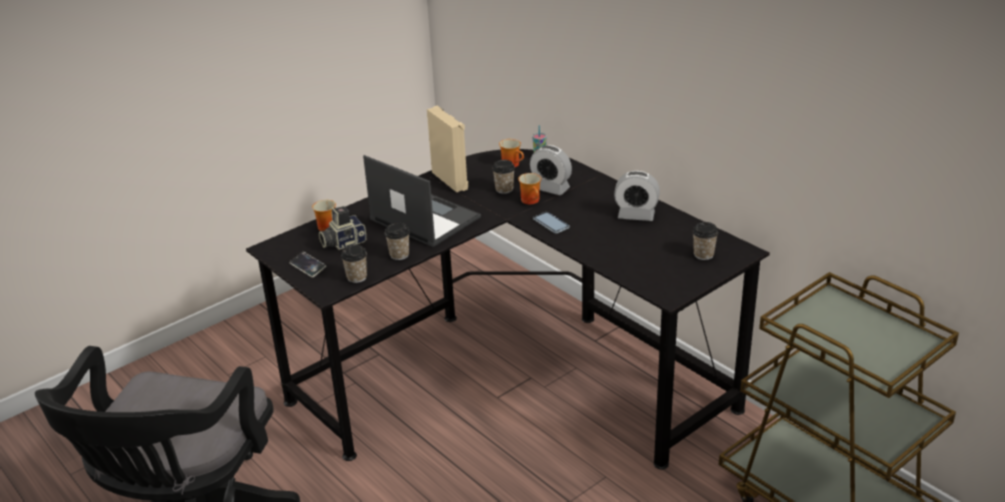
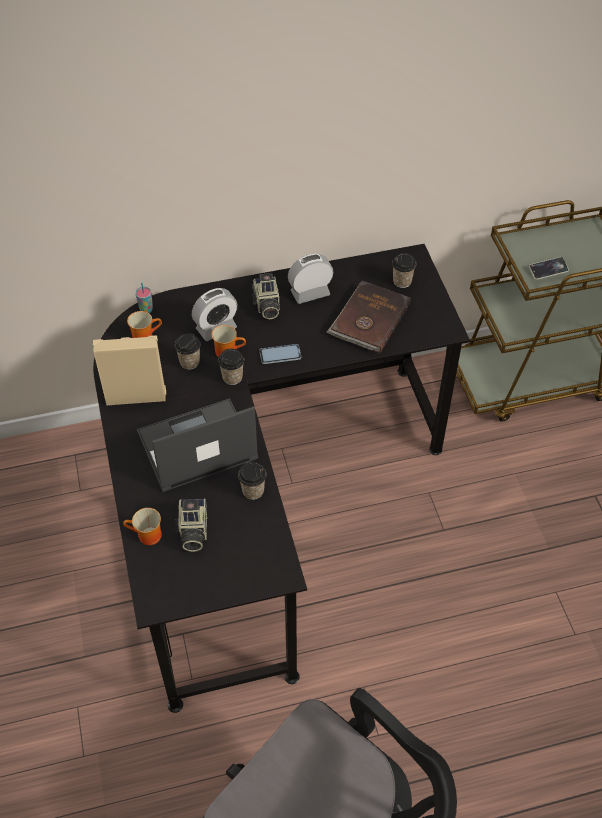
camera: 65 degrees left, 20 degrees up
(308, 267) = (220, 578): phone -> phone (548, 270)
(356, 277) = (271, 541): cup -> cup (232, 377)
(599, 201) = (266, 305): none -> camera
(636, 215) = (310, 293): alarm clock -> alarm clock turned 150 degrees counterclockwise
(636, 251) = (368, 319): none -> brown book

